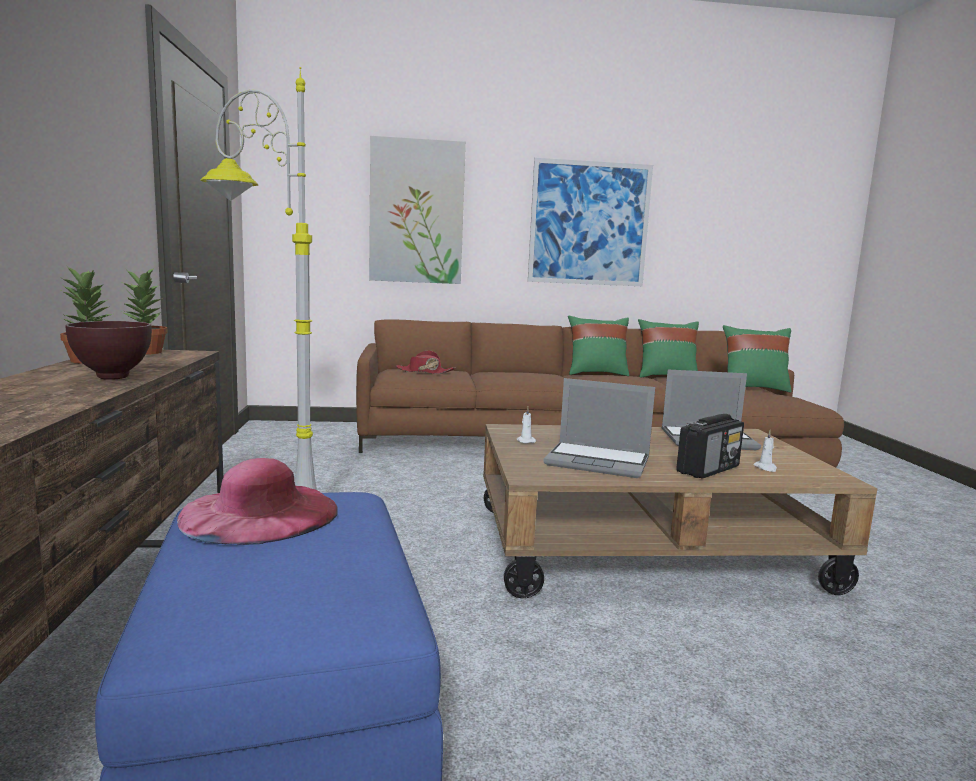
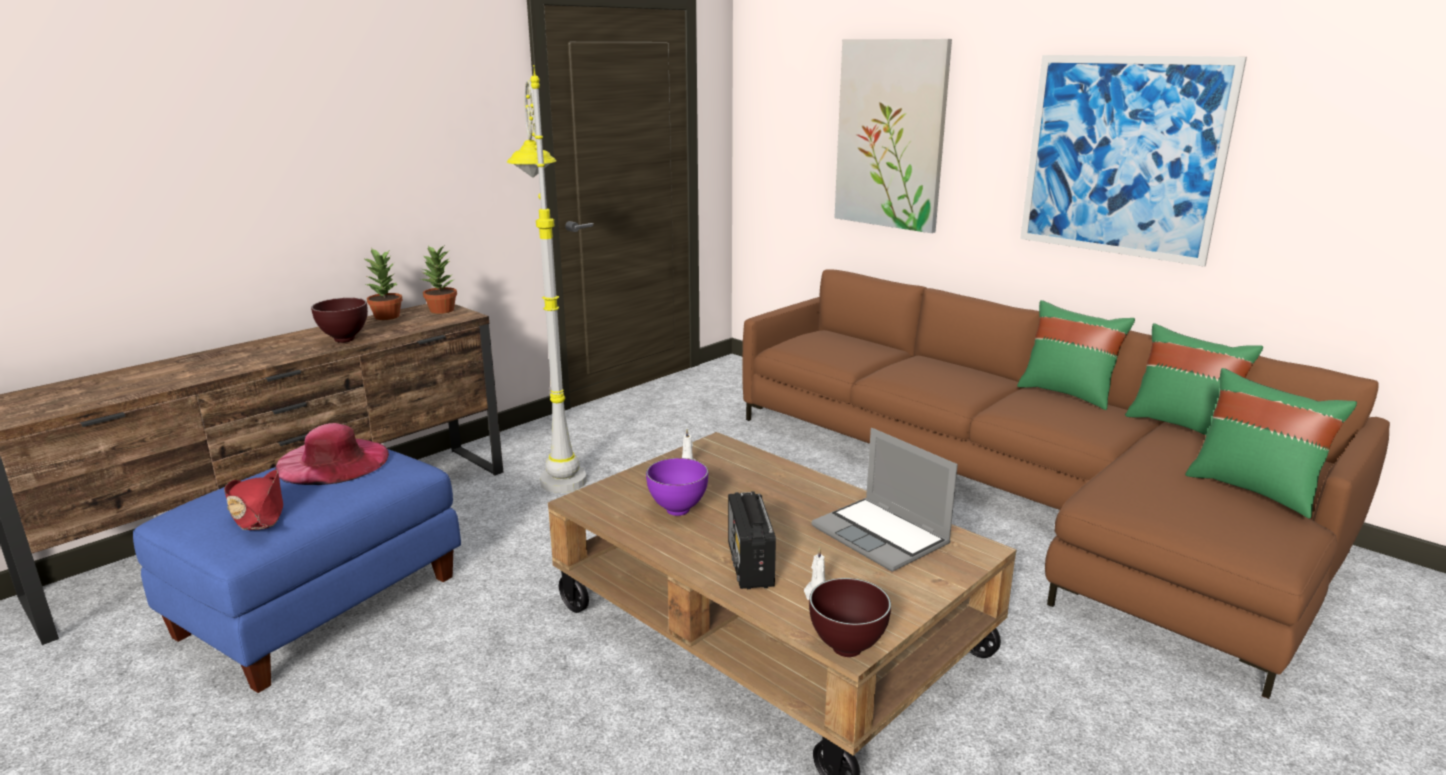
camera: 50 degrees right, 10 degrees up
(424, 372) = (831, 345): red hat -> red hat (258, 512)
(599, 461) = (679, 511): laptop -> purple bowl
(708, 469) = (750, 565): radio -> radio turned 75 degrees clockwise
(842, 481) = (847, 648): none -> brown bowl

